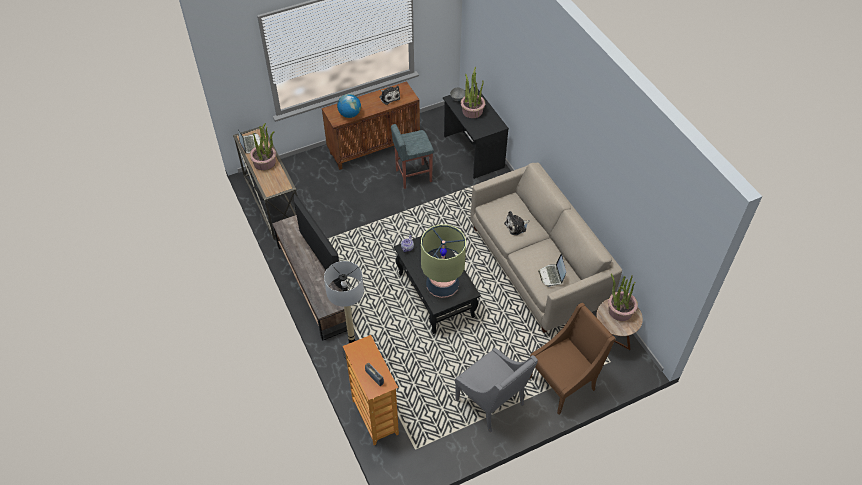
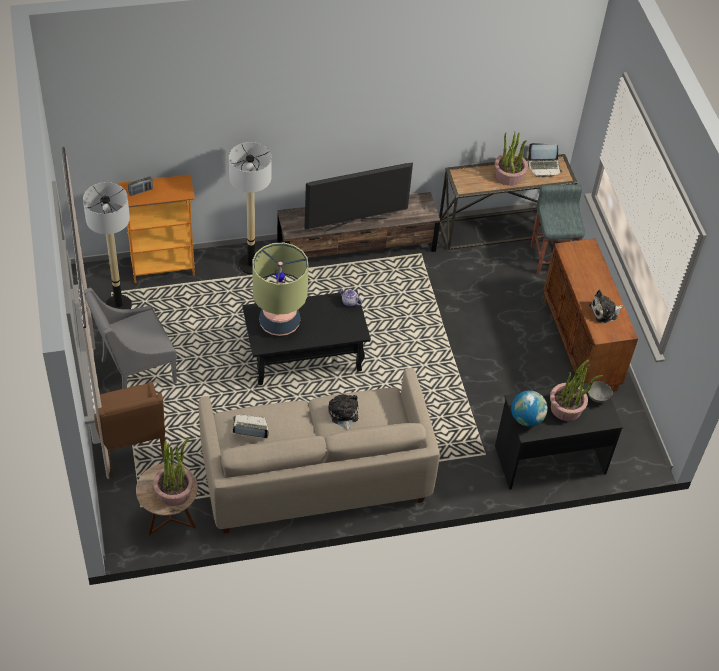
camera: 100 degrees right, 0 degrees up
(350, 114) = (576, 264): globe -> globe (526, 418)
(413, 176) = (515, 377): grey stool -> grey stool (551, 259)
(428, 438) = (118, 305): none -> floor lamp

